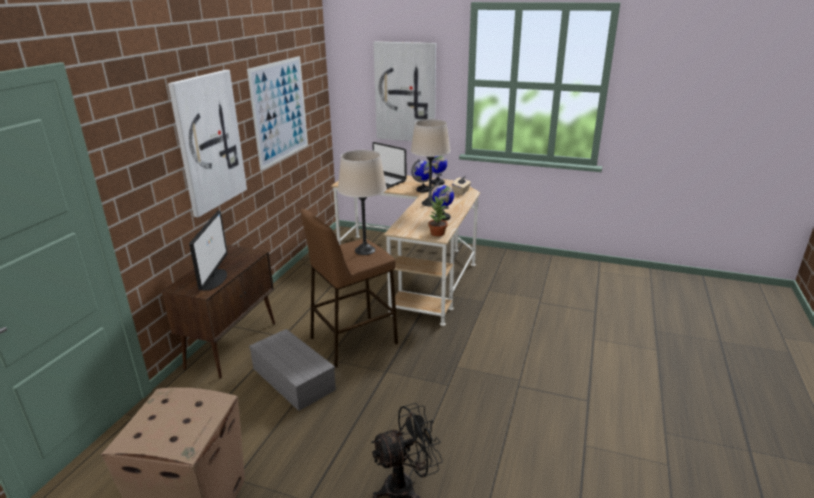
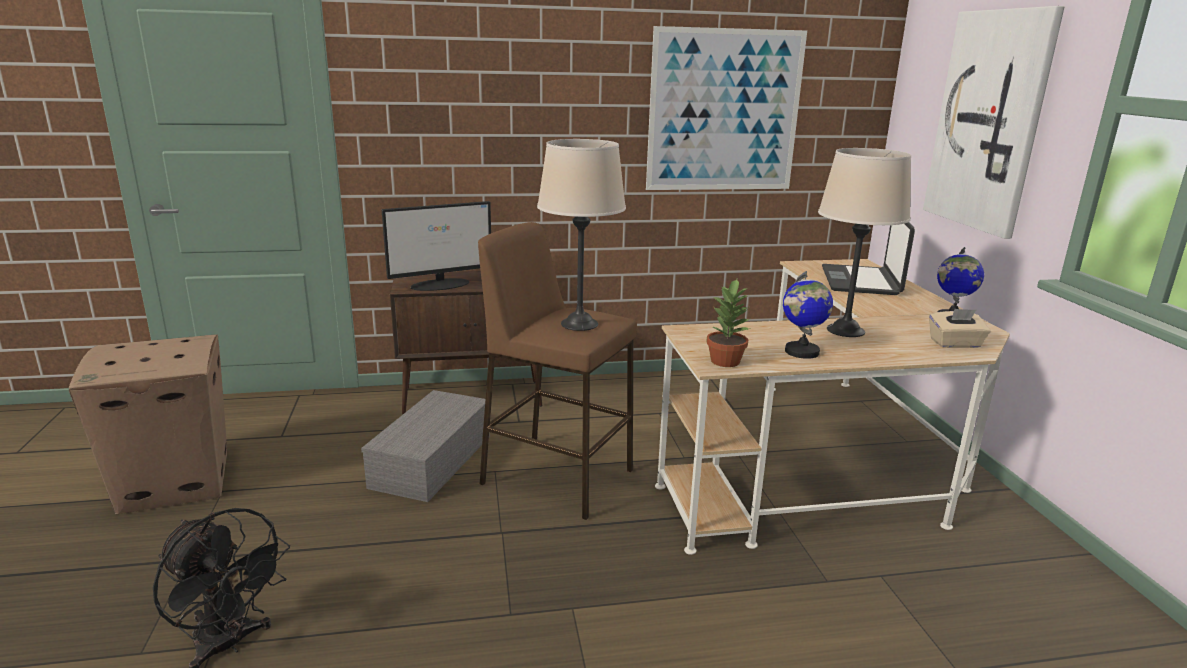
camera: 60 degrees right, 5 degrees down
(208, 142) = (538, 113): picture -> none
(423, 190) = (892, 315): globe -> none

